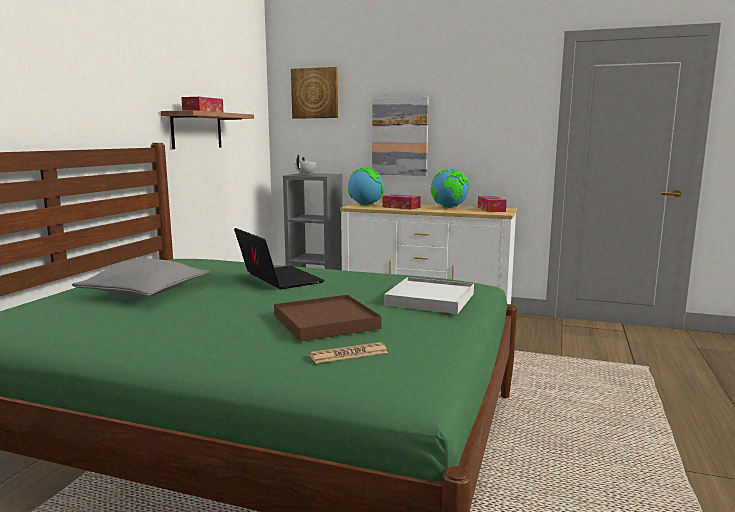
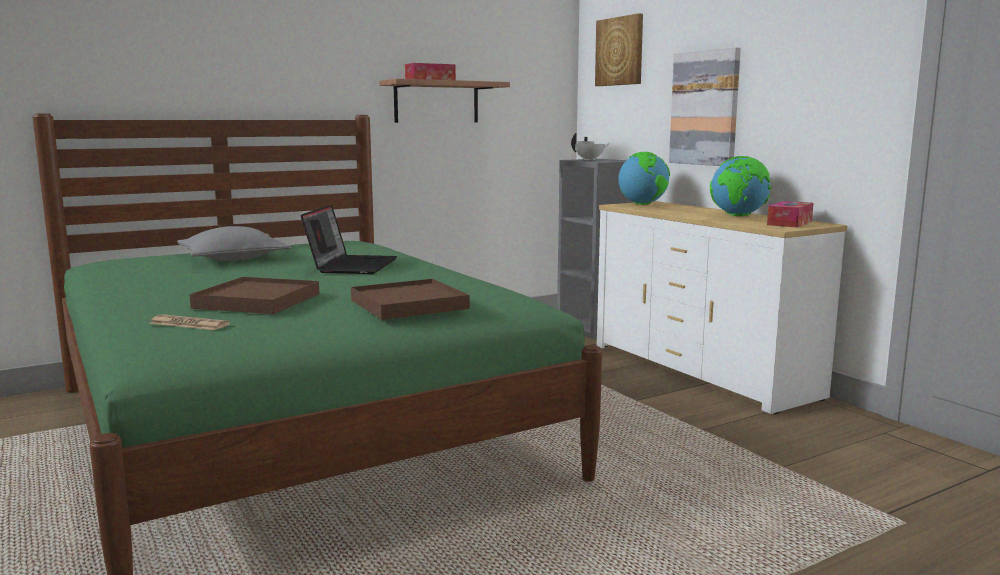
camera: 40 degrees right, 0 degrees up
(401, 207) = (674, 210): tissue box -> none
(430, 299) = (408, 304): white tray -> brown tray

